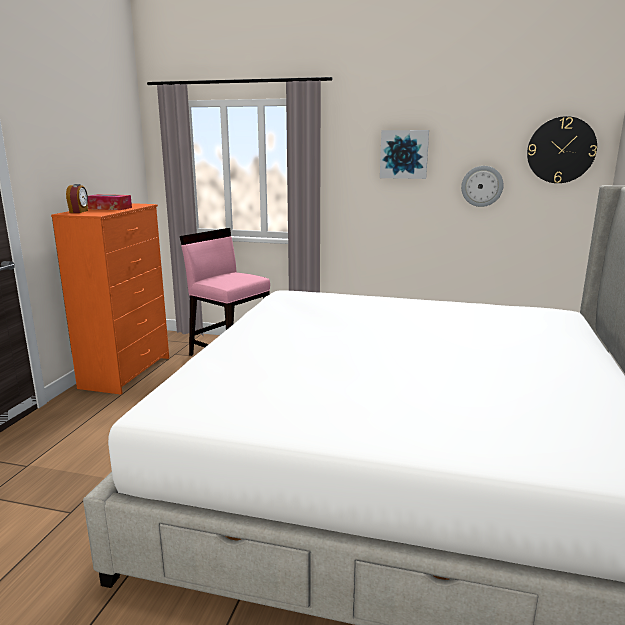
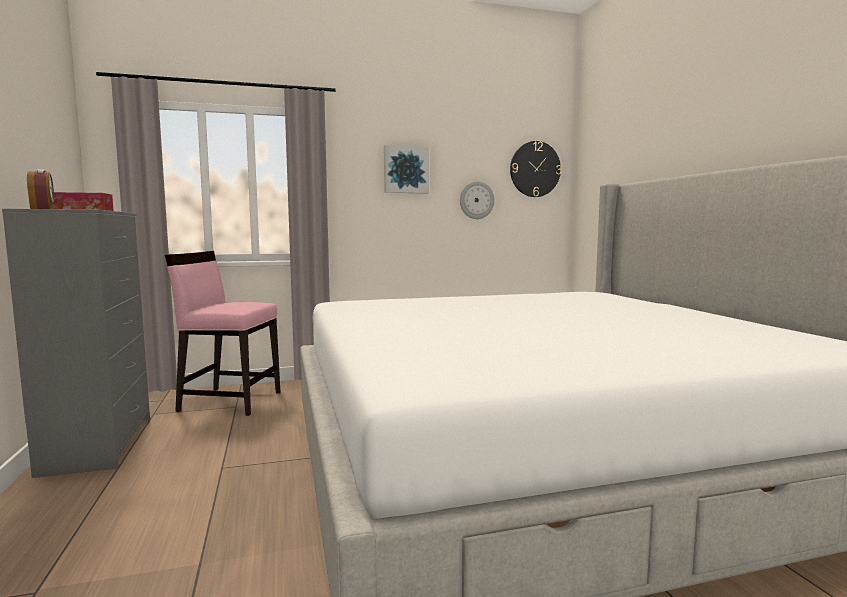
camera: 30 degrees left, 10 degrees down
(127, 372) = (100, 444): orange dresser -> grey dresser

